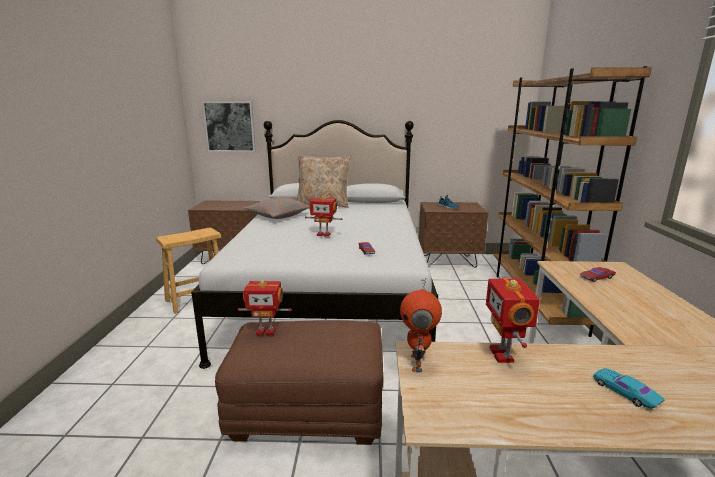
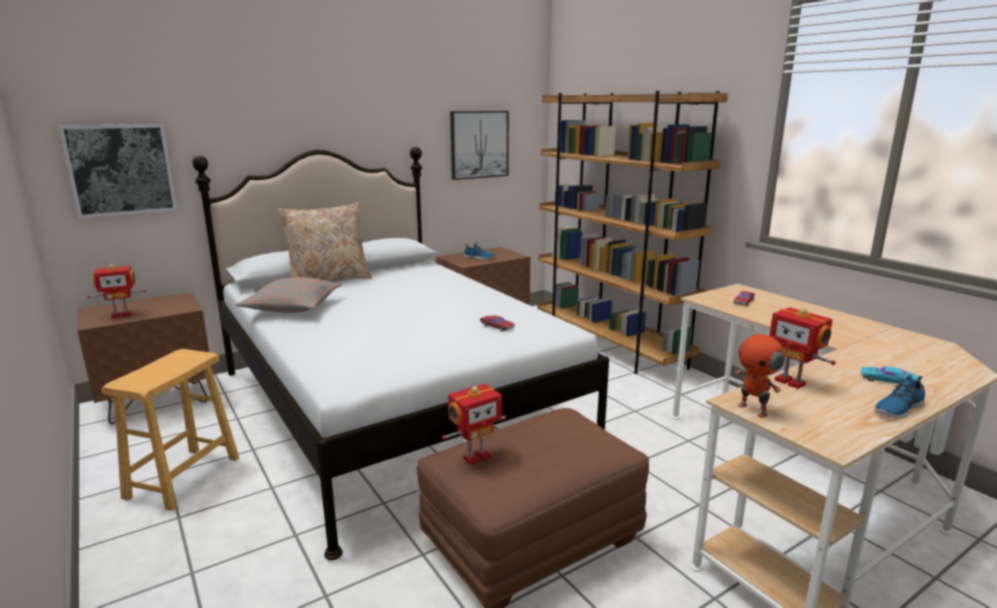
camera: 35 degrees left, 0 degrees up
(323, 234) = (411, 319): toy robot -> toy robot (121, 315)
(466, 121) = (479, 144): none -> picture
(577, 422) = (897, 409): none -> shoe

